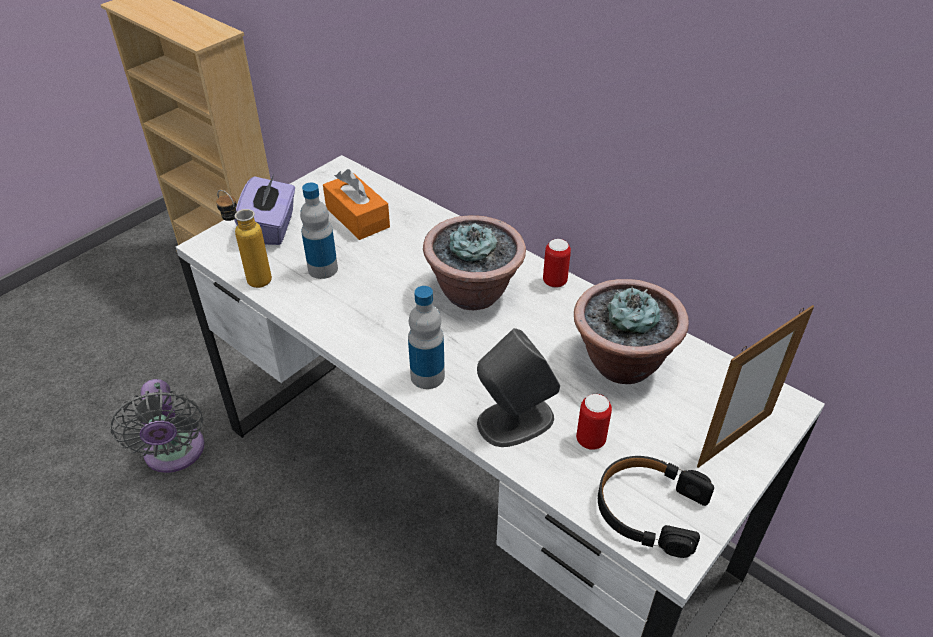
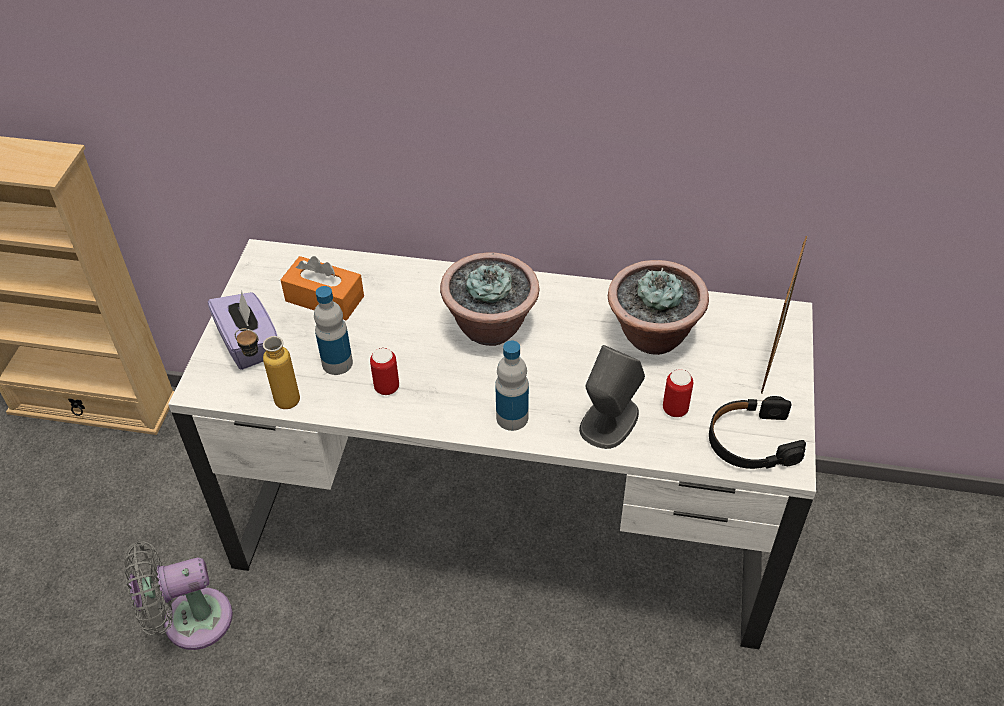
camera: 30 degrees left, 5 degrees up
(174, 454) = (190, 621): grey fan -> grey fan turned 120 degrees clockwise
(554, 282) = (549, 287): can -> can (387, 387)

